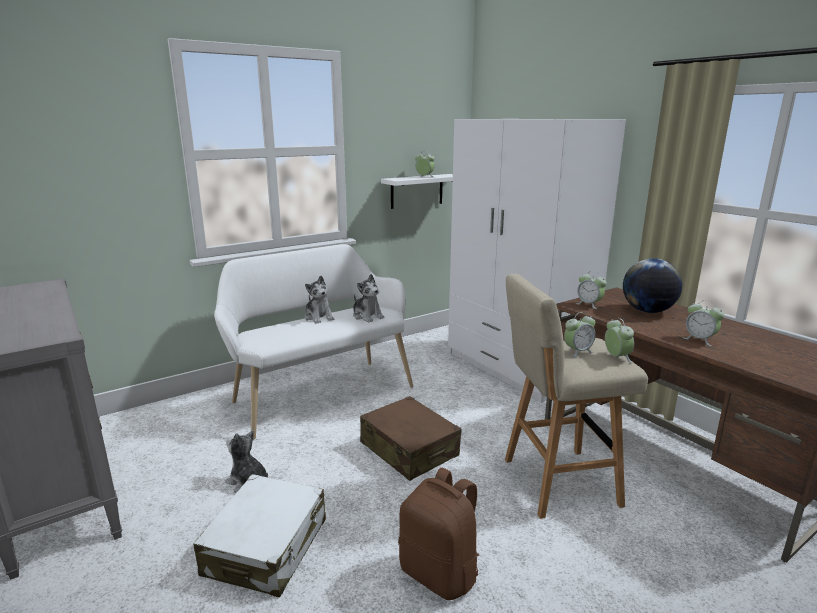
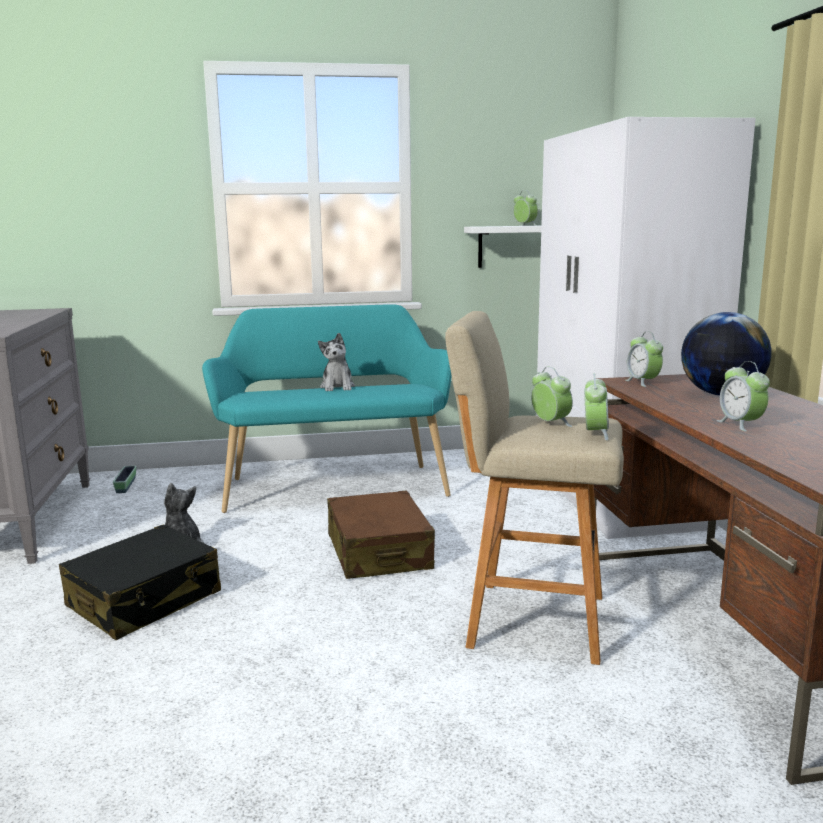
camera: 25 degrees right, 5 degrees down
(134, 428) = (126, 485): none -> planter
(267, 547) = (145, 600): white suitcase -> black suitcase
(319, 392) = (334, 485): white bench -> turquoise bench
(367, 316) = (391, 390): plush toy -> none
(440, 573) = (290, 665): brown backpack -> none
(578, 351) = (550, 424): alarm clock -> alarm clock turned 120 degrees counterclockwise

